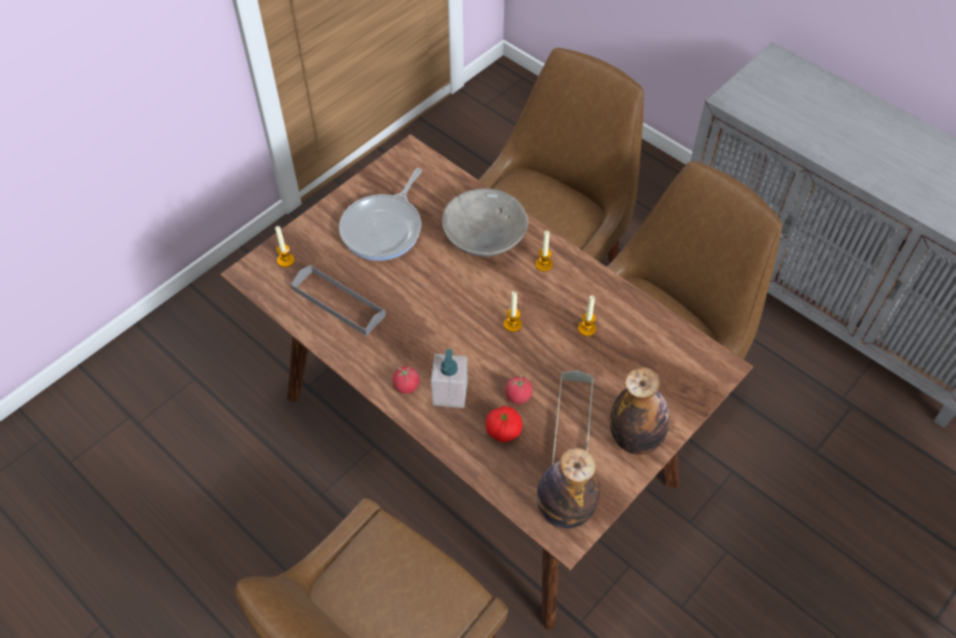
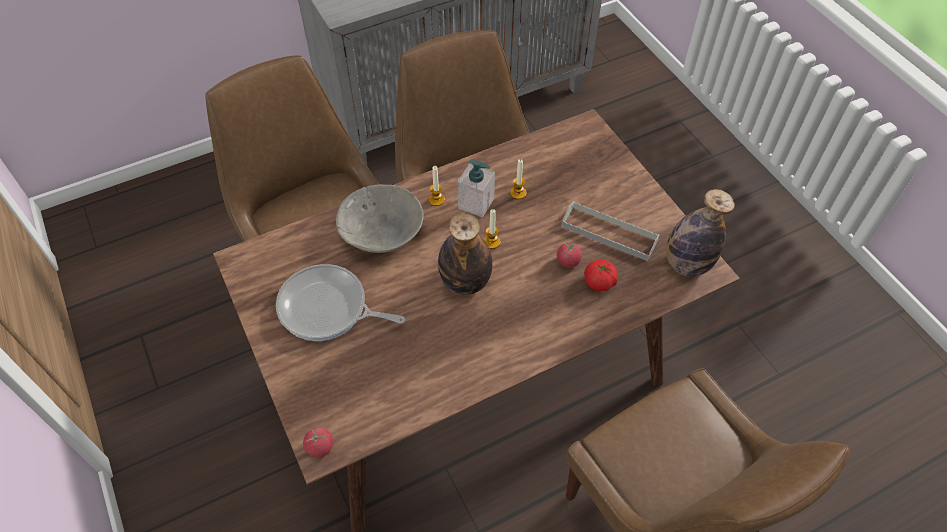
camera: 70 degrees left, 0 degrees up
(285, 260) = (322, 410): candle -> none
(338, 302) = (403, 374): grey tray -> none
(384, 228) = (327, 309): frying pan -> frying pan turned 150 degrees clockwise
(406, 385) = (526, 341): tomato -> tomato (320, 447)
(450, 393) = (547, 310): soap dispenser -> soap dispenser (476, 203)
(635, 438) = (635, 198): bottle -> bottle (465, 282)

